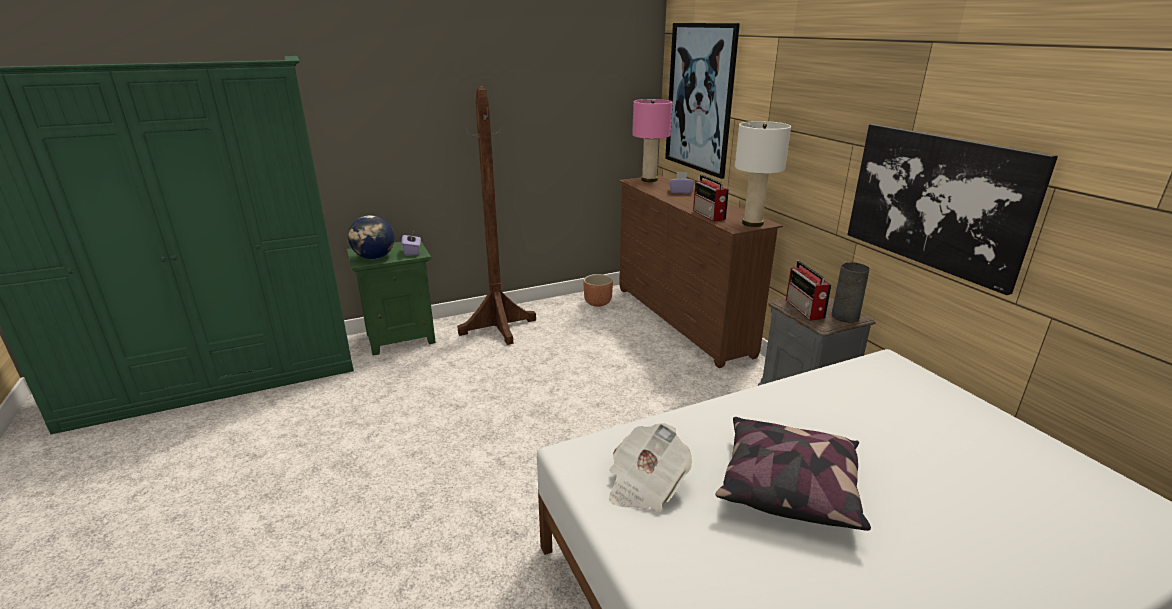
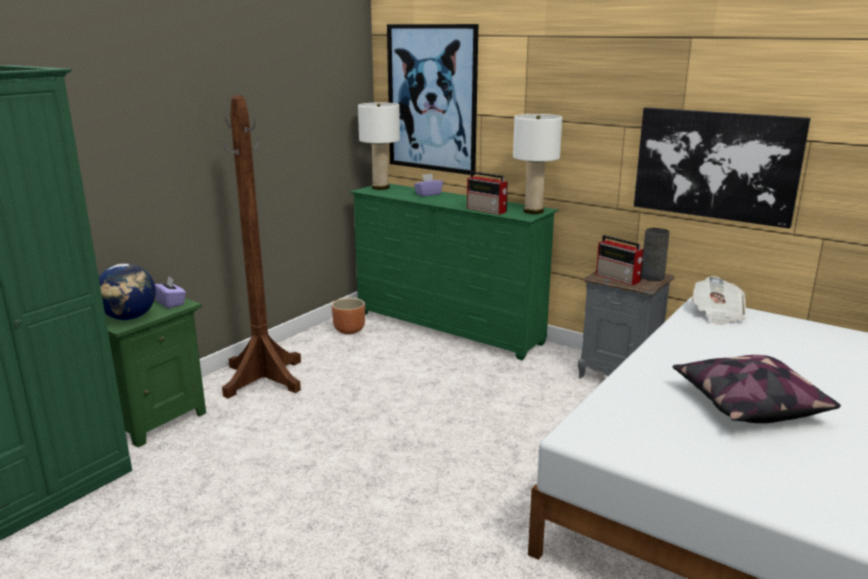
camera: 30 degrees left, 5 degrees down
(645, 485) = (658, 437): newspaper -> newspaper (717, 315)
(649, 180) = (380, 188): pink table lamp -> white table lamp
(681, 320) = (448, 328): brown dresser -> green dresser

